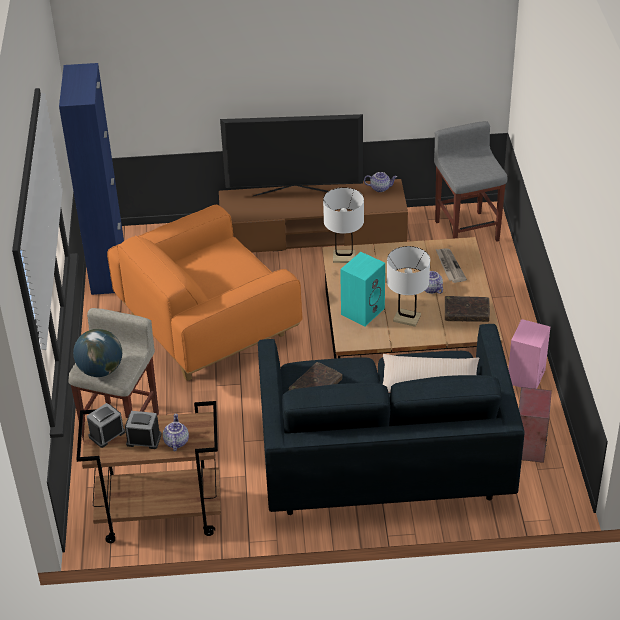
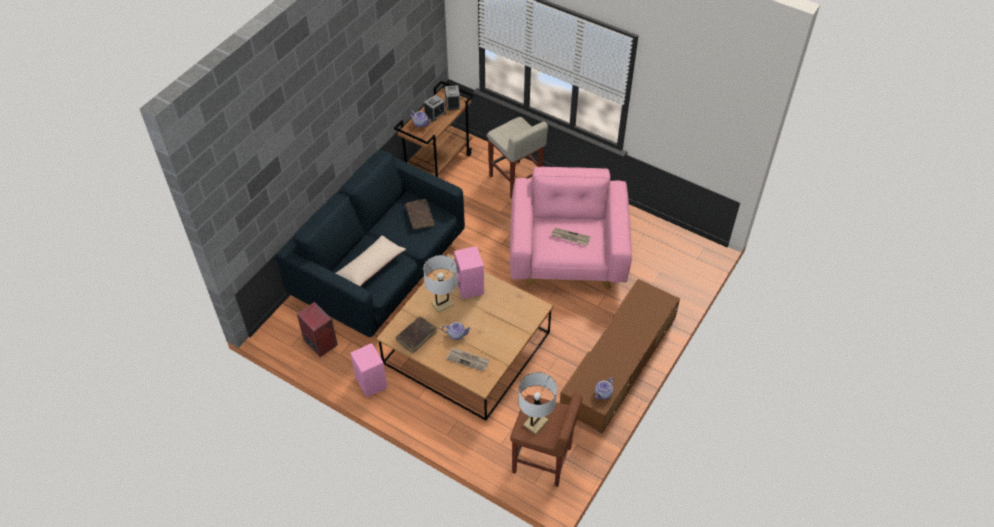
camera: 125 degrees right, 10 degrees up
(100, 370) = (510, 128): globe -> none
(108, 271) = (667, 235): blue cabinet -> none
(208, 326) = (567, 255): orange armchair -> pink armchair
(222, 269) = (570, 237): none -> newspaper
(294, 193) = (640, 338): television -> none
(344, 257) = (531, 310): white table lamp -> white table lamp (535, 423)
(362, 310) = (470, 287): turquoise speaker -> pink speaker
(466, 230) = (542, 460): grey stool -> brown stool

